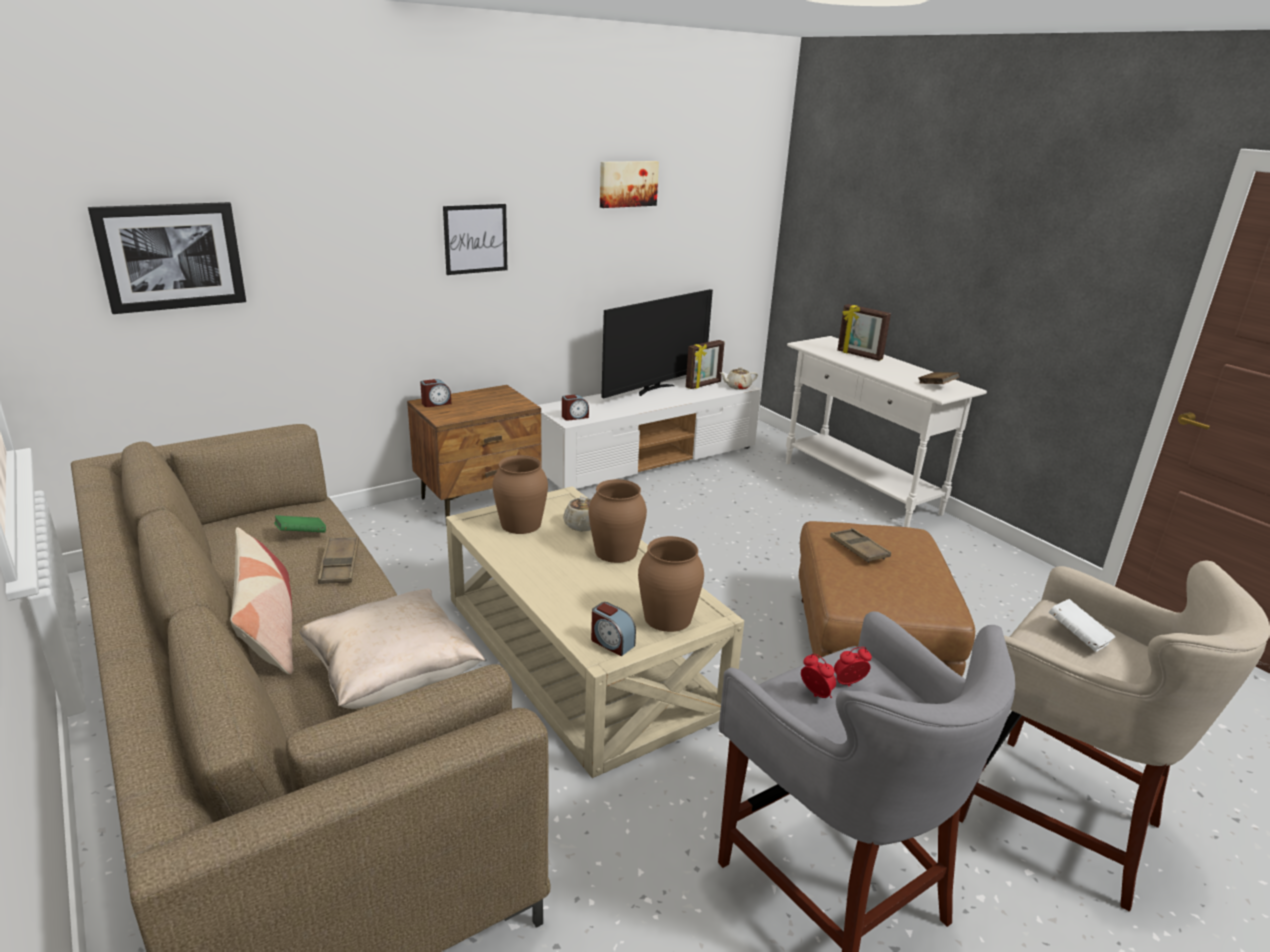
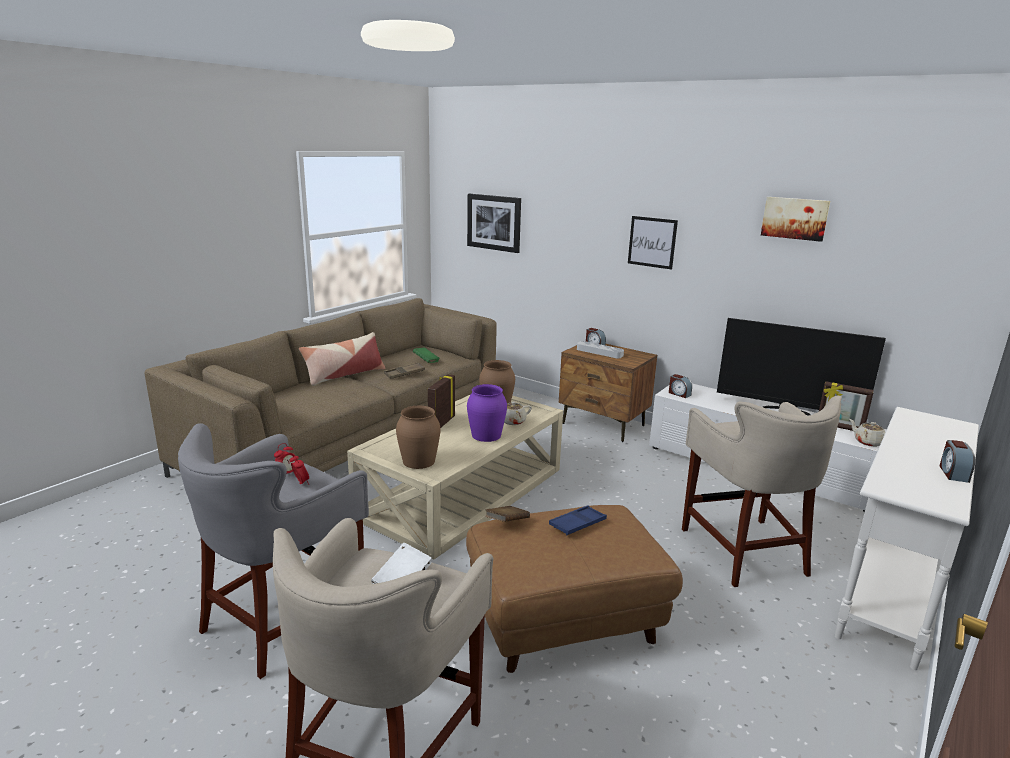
camera: 70 degrees right, 5 degrees down
(393, 677) = (317, 402): beige pillow -> none
(465, 407) = (599, 352): none -> grey tray
(611, 643) = (382, 449): alarm clock -> alarm clock (953, 473)
(615, 551) = (486, 435): brown vase -> purple vase
(782, 518) = (744, 550): none -> beige stool
(858, 549) = (577, 524): brown tray -> blue tray
(859, 355) = (933, 441): picture frame -> picture frame (441, 423)
(936, 386) = (910, 486): brown book -> brown book (507, 523)

